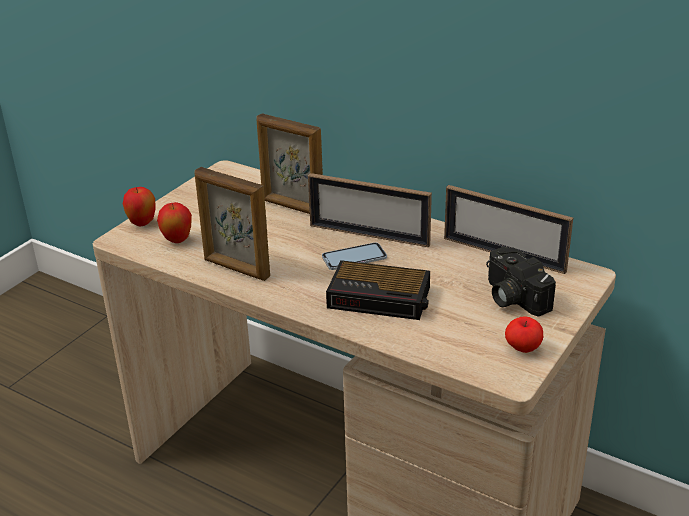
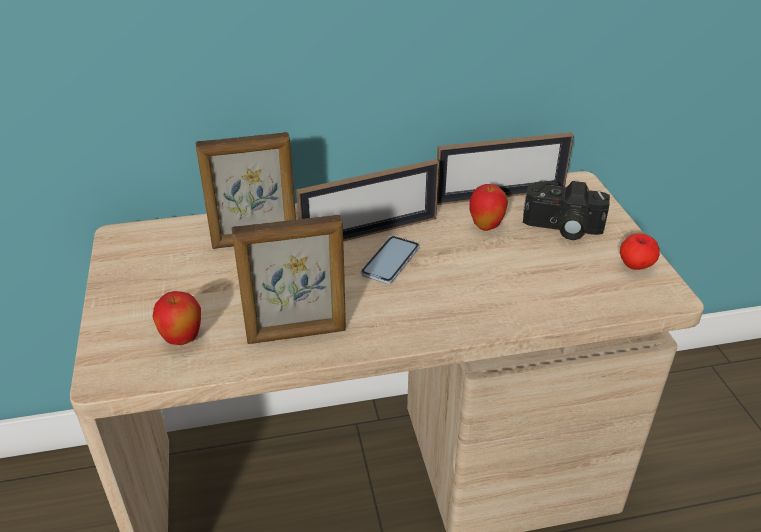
camera: 45 degrees left, 5 degrees up
(142, 223) = (107, 343): apple -> apple (486, 226)
(381, 297) = (472, 285): alarm clock -> none

